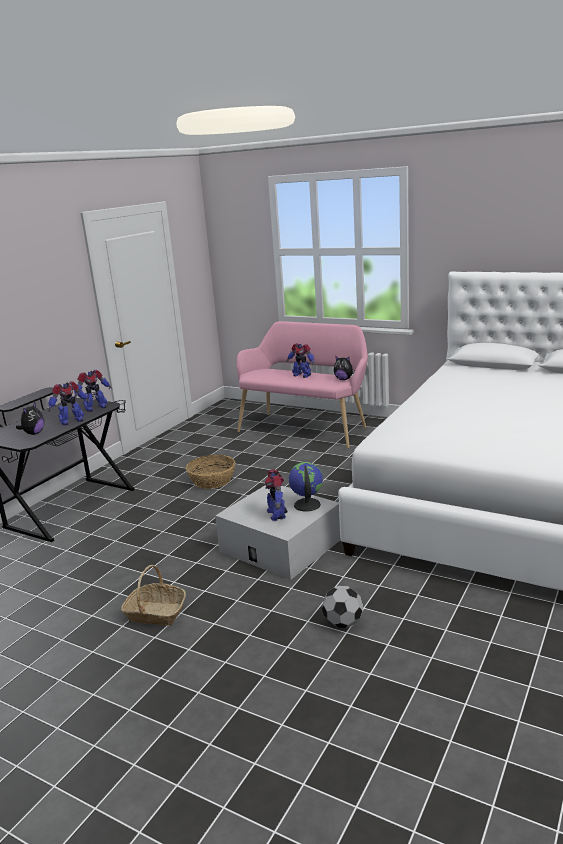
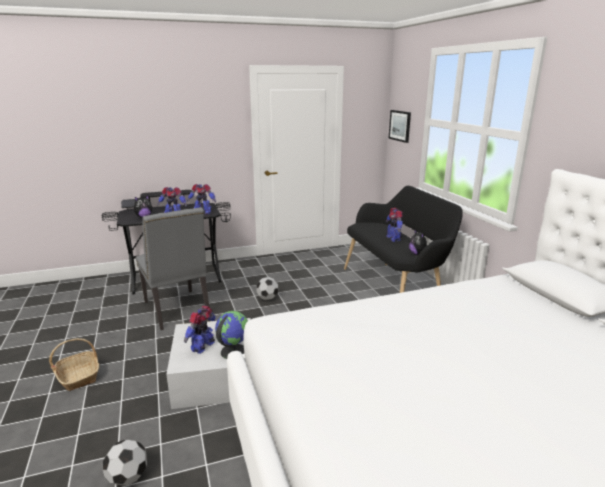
camera: 40 degrees right, 0 degrees up
(136, 528) = (176, 309): none -> grey chair
(212, 481) = (267, 298): basket -> football
(233, 261) = (400, 126): none -> picture
(306, 428) = (395, 287): pink bench -> black bench

